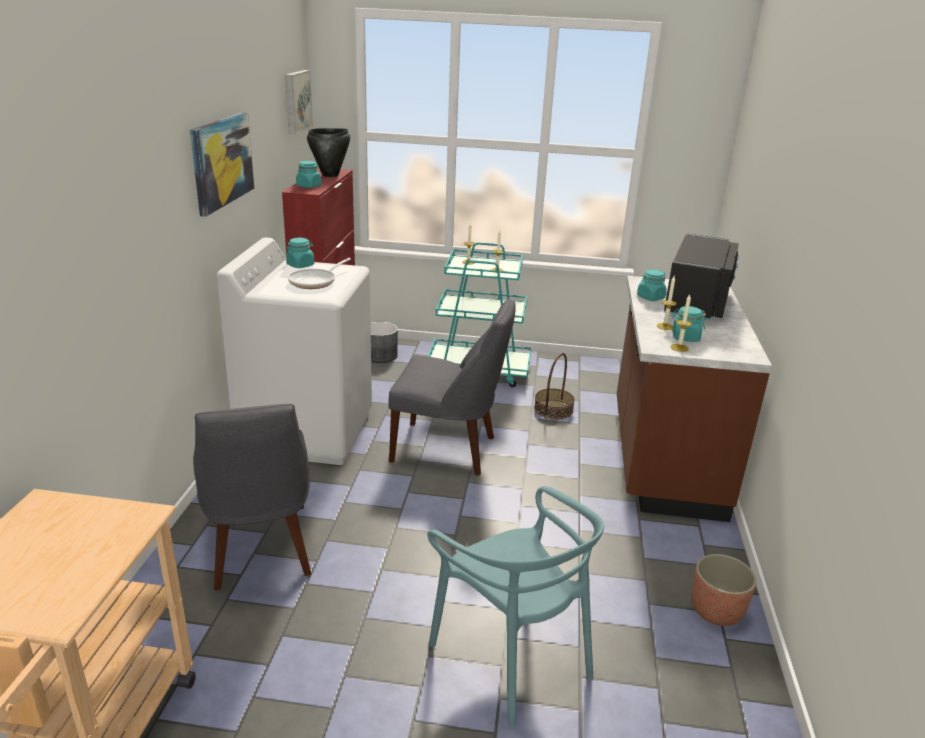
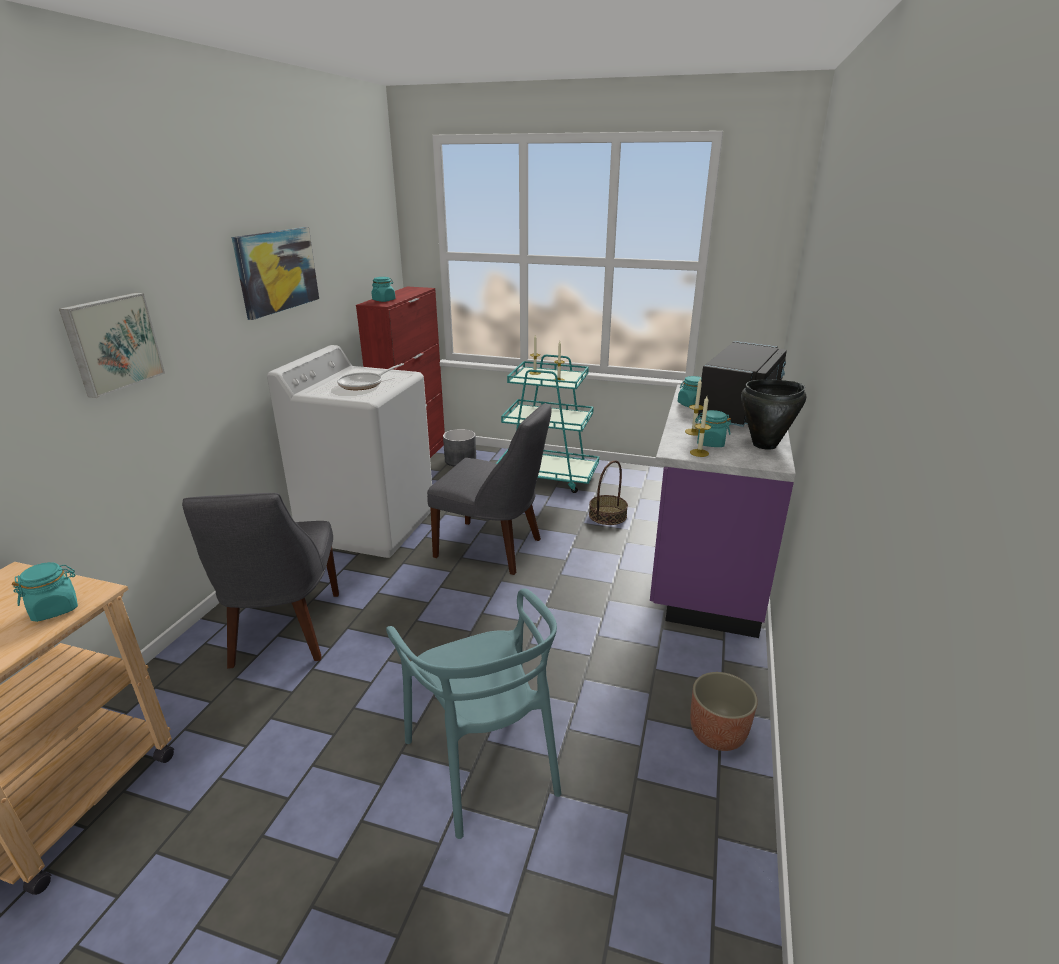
camera: 10 degrees right, 0 degrees up
(296, 101) = (378, 223): picture -> picture (112, 343)
(300, 265) = (360, 370): turquoise jar -> turquoise jar (55, 609)
(330, 175) = (411, 292): black cooking pot -> black cooking pot (765, 445)
(662, 458) = (704, 568): brown counter -> purple counter

